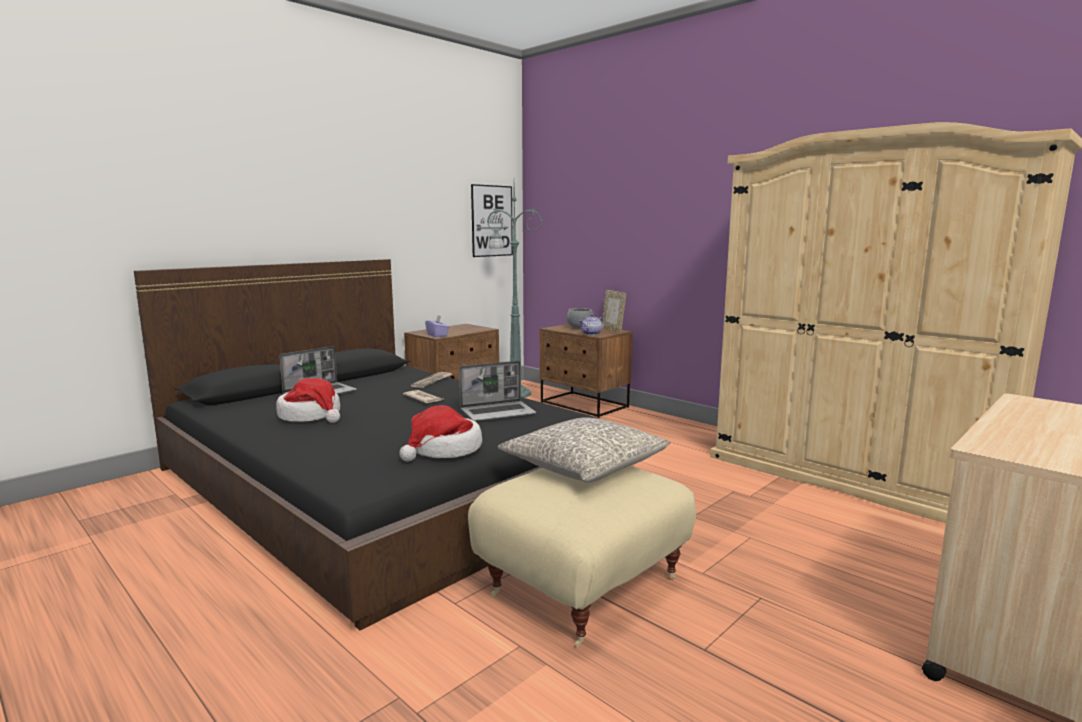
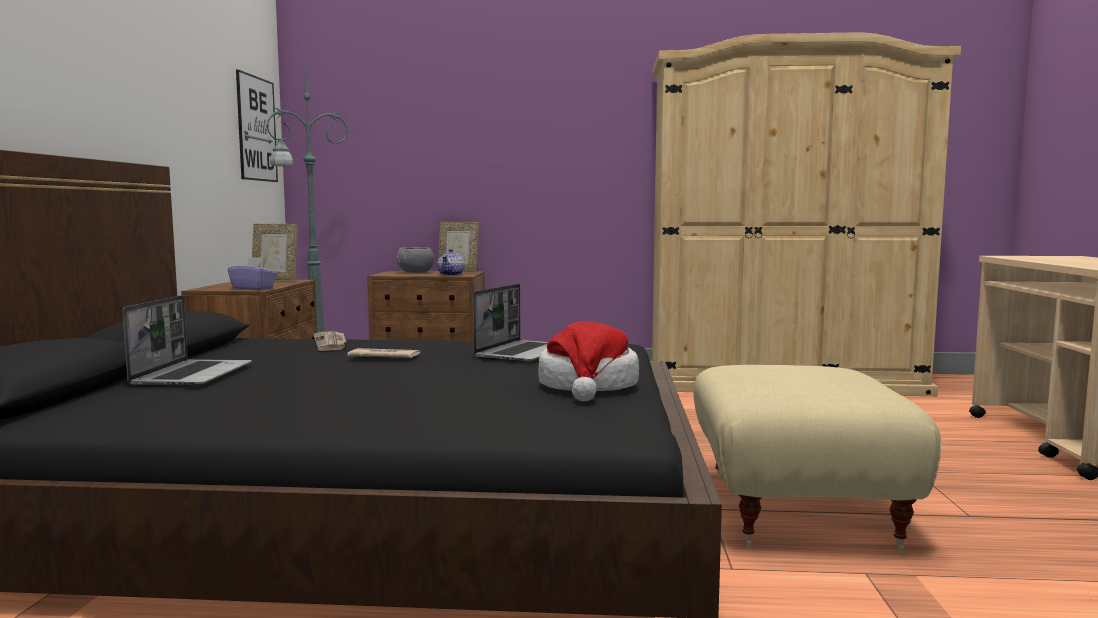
camera: 40 degrees left, 5 degrees down
(311, 416) = (278, 394): hat -> none
(473, 328) = (275, 281): none -> picture frame
(584, 465) = (757, 369): grey pillow -> none

